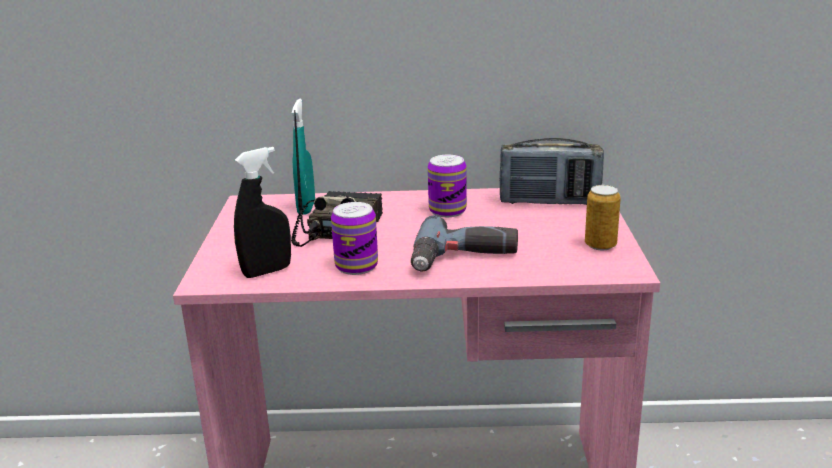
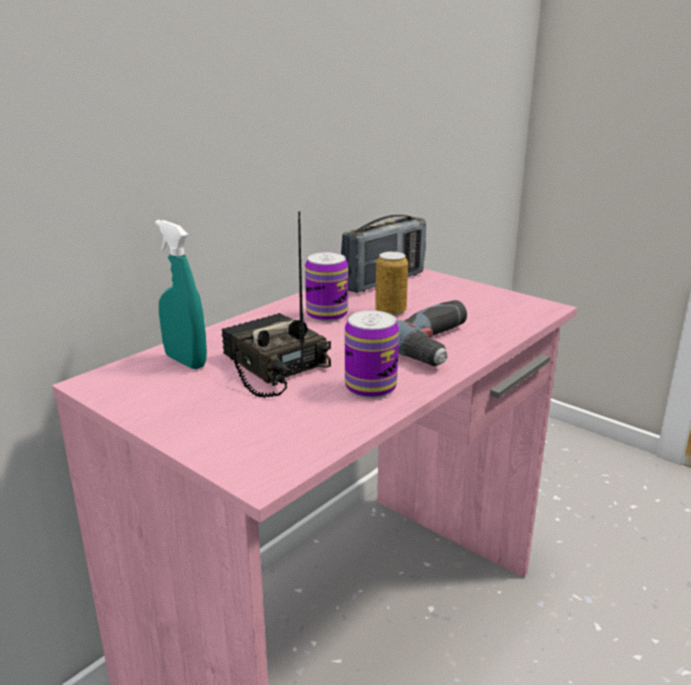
camera: 50 degrees left, 0 degrees up
(267, 271) = (302, 432): black spray bottle -> none
(600, 245) = (490, 298): can -> can (390, 311)

